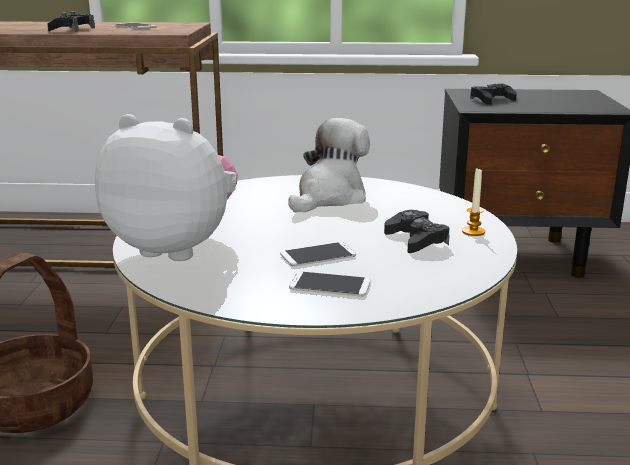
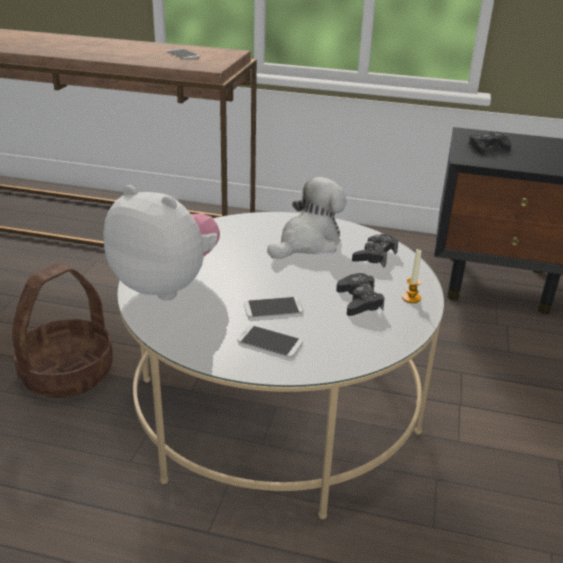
camera: 10 degrees right, 10 degrees up
(72, 29) = (130, 56): black game controller -> black game controller (375, 256)

